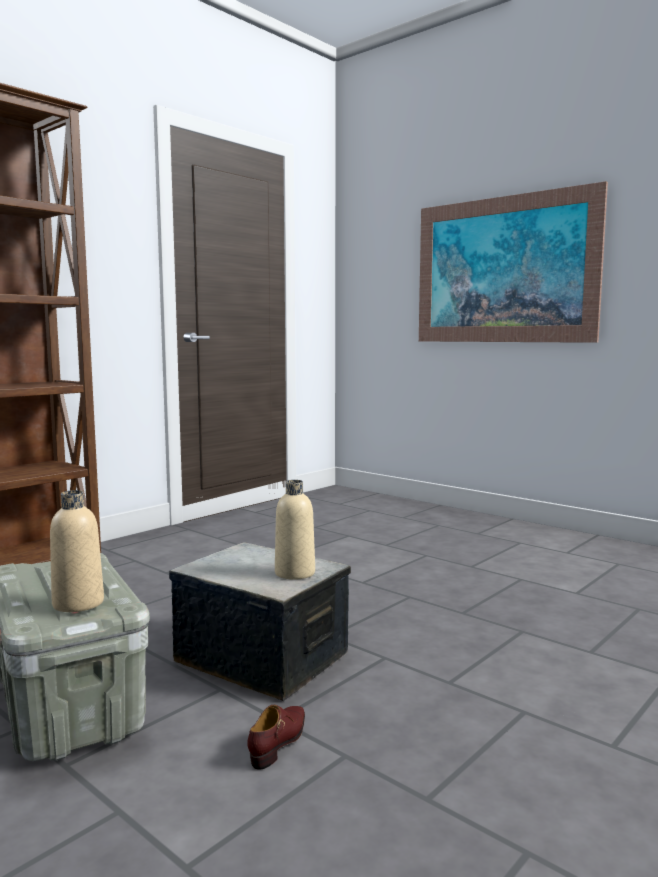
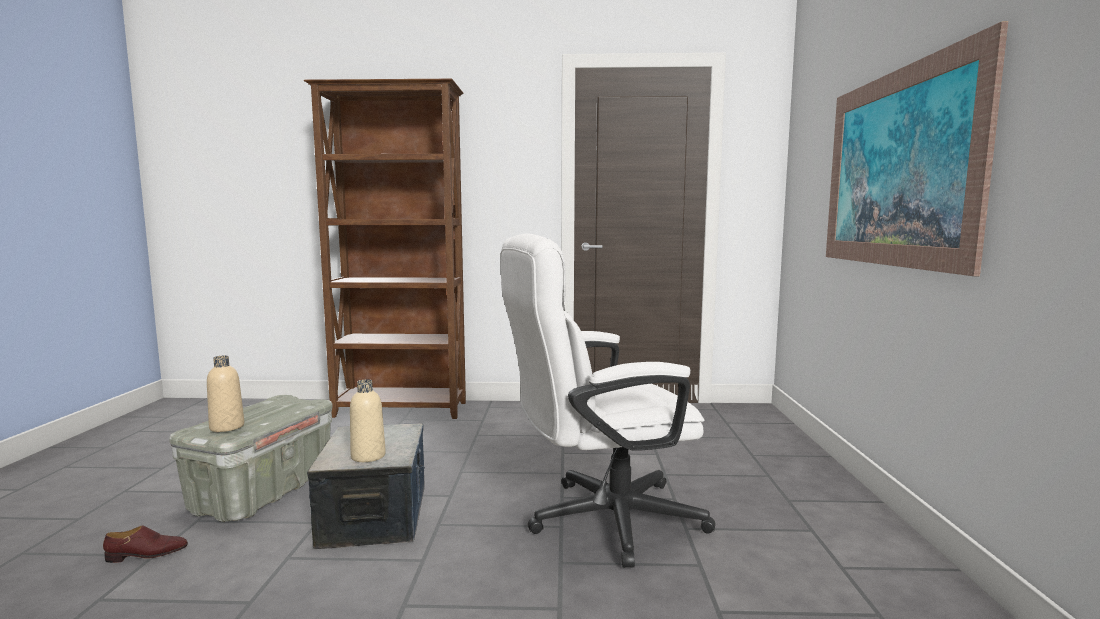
camera: 50 degrees right, 0 degrees up
(279, 742) = (256, 570): brown shoe -> brown shoe (147, 554)
(421, 583) = (600, 520): none -> white office chair

